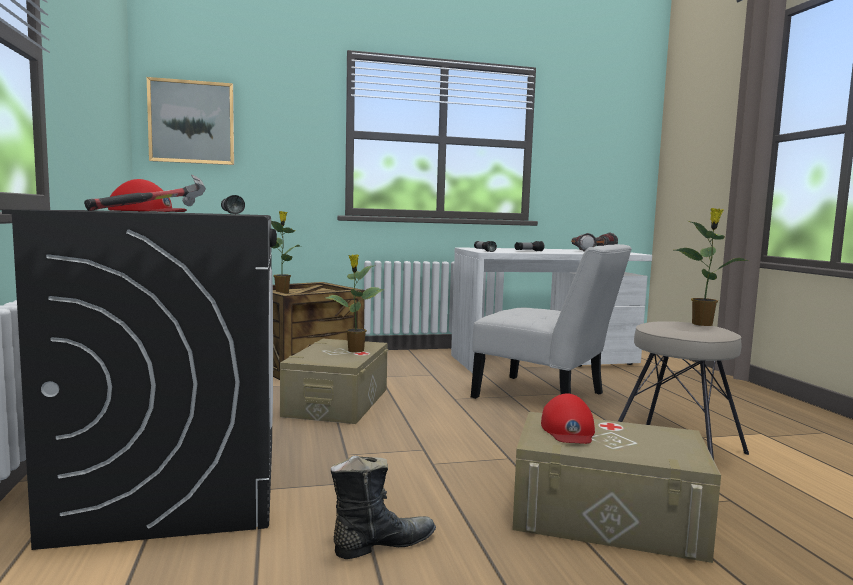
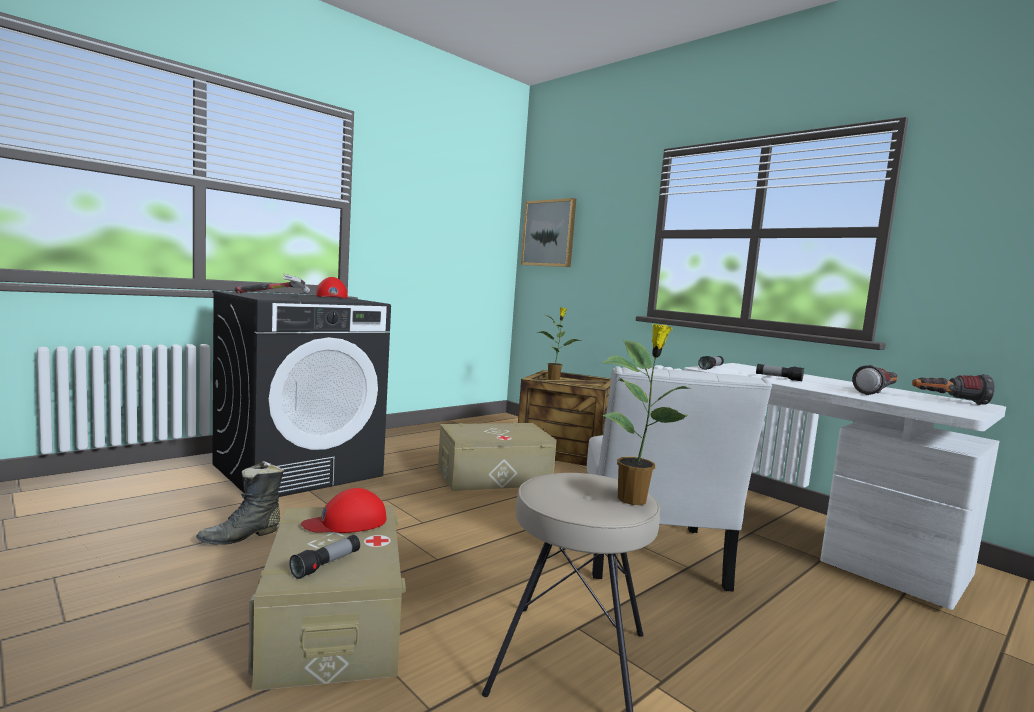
camera: 60 degrees right, 0 degrees up
(231, 213) = (351, 300): flashlight -> flashlight (326, 565)
(355, 350) = (508, 435): potted plant -> none
(382, 544) = (242, 536): black boot -> black boot turned 105 degrees clockwise

